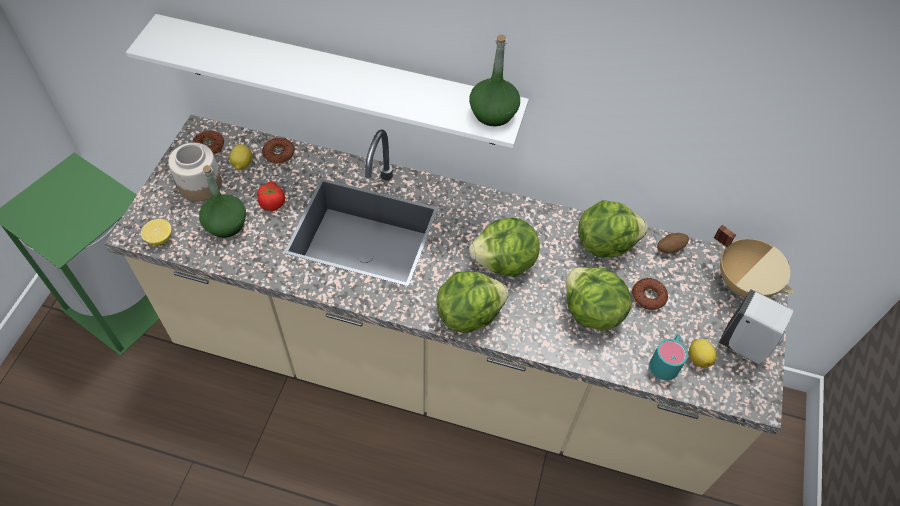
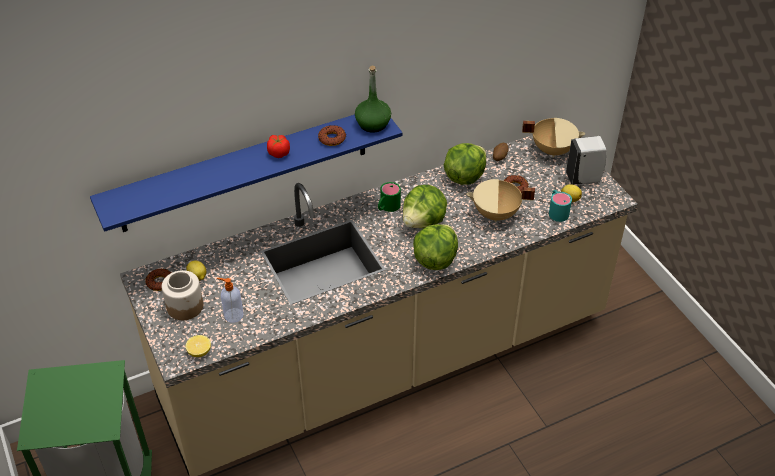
camera: 40 degrees left, 10 degrees down
(226, 224) = (233, 315): green bottle -> soap dispenser
(272, 203) = (247, 284): tomato -> tomato (278, 153)
(278, 153) = (214, 255): donut -> donut (332, 138)
(339, 81) = (245, 170): white shelf -> blue shelf
(486, 220) = (387, 207): none -> green mug
(591, 312) = (496, 214): lettuce -> beige cooking pot

